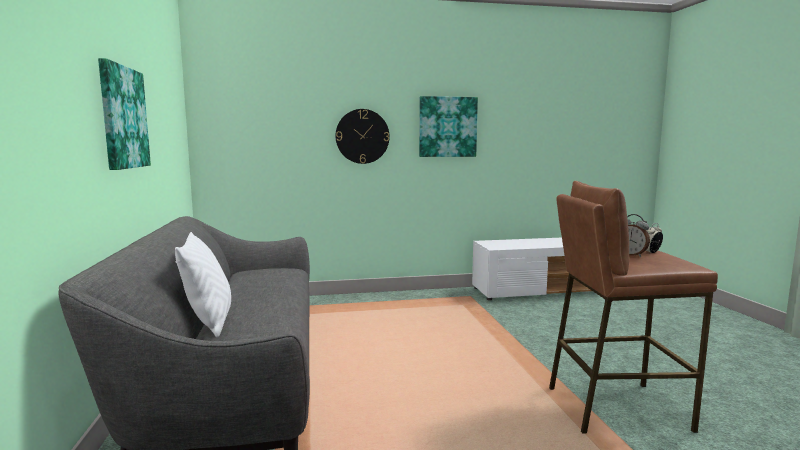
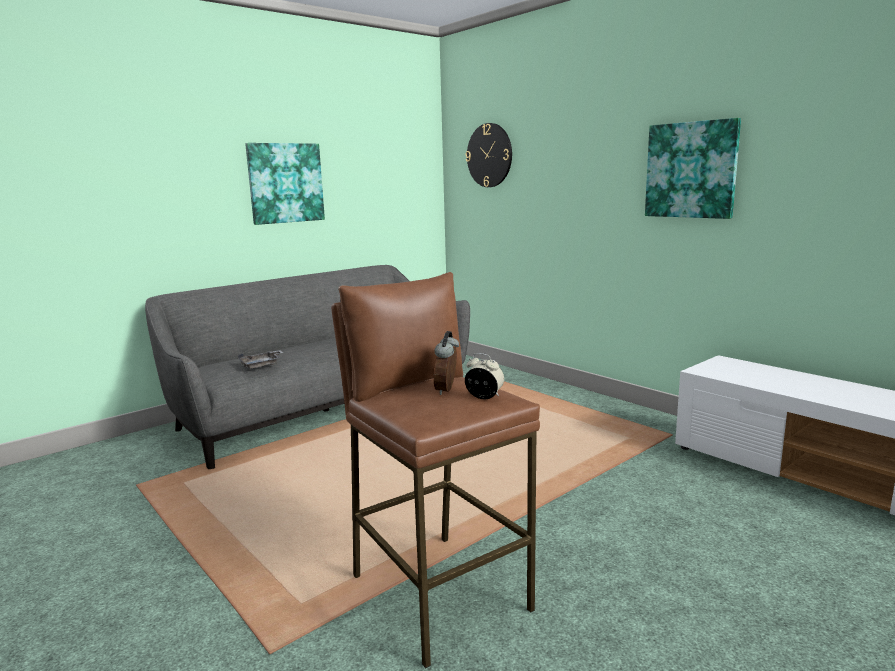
camera: 60 degrees right, 5 degrees up
(209, 321) = (274, 348): white pillow -> none
(269, 333) = (262, 365): none -> grey tray
(362, 136) = (581, 186): wall clock -> wall clock (489, 155)

